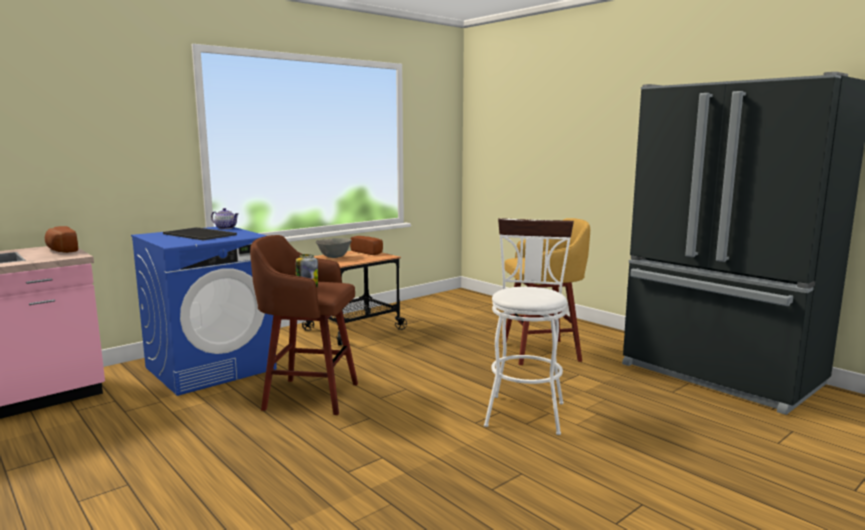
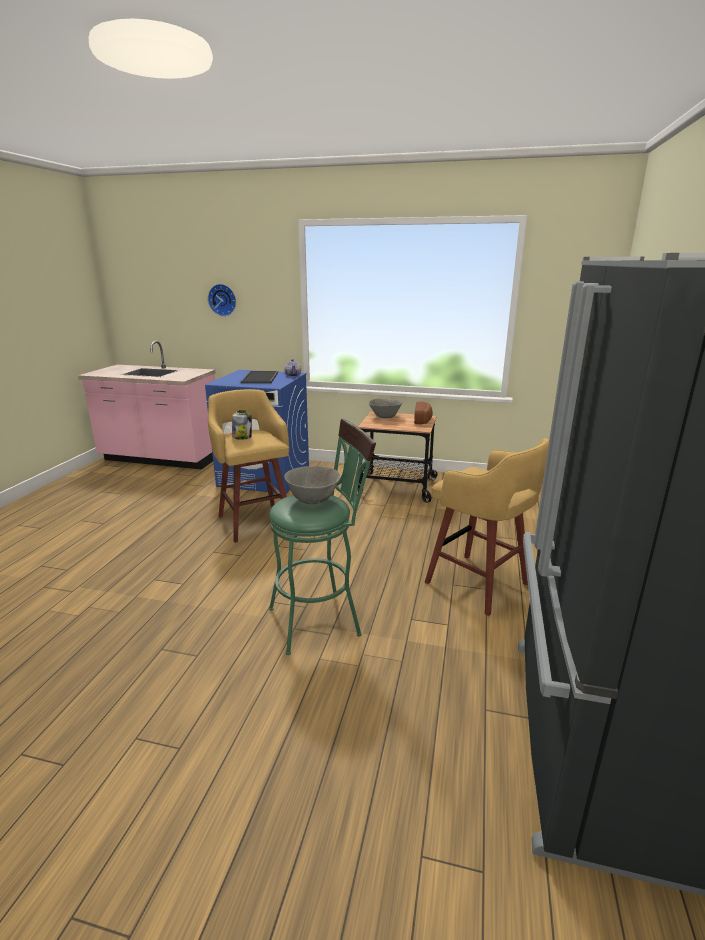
camera: 55 degrees right, 10 degrees up
(60, 250) = (193, 373): bread -> none
(80, 141) = (223, 300): none -> wall clock
(308, 396) = (254, 521): brown stool -> yellow stool
(522, 290) = (312, 500): none -> grey bowl
(525, 410) = (322, 619): white stool -> green stool

